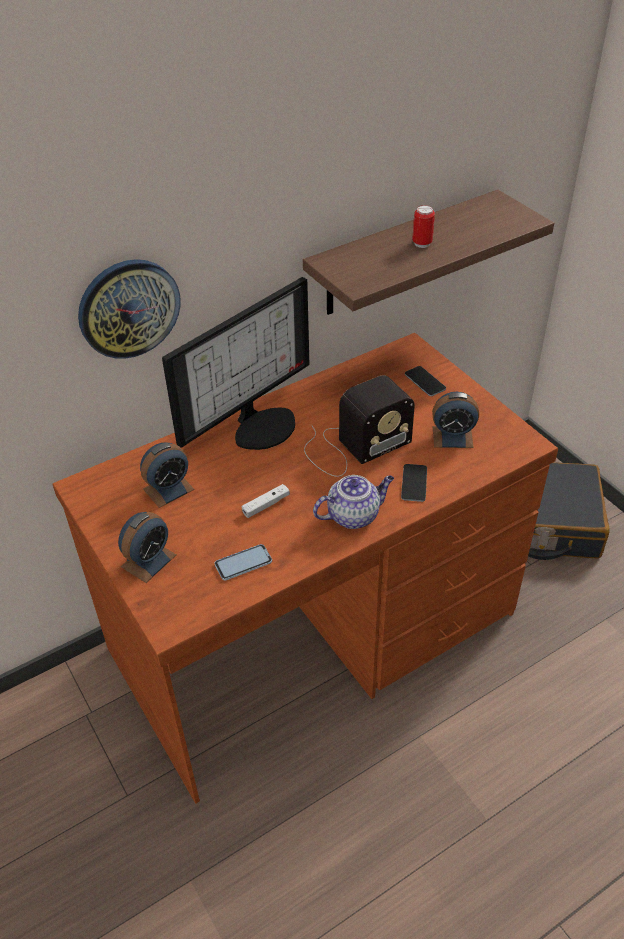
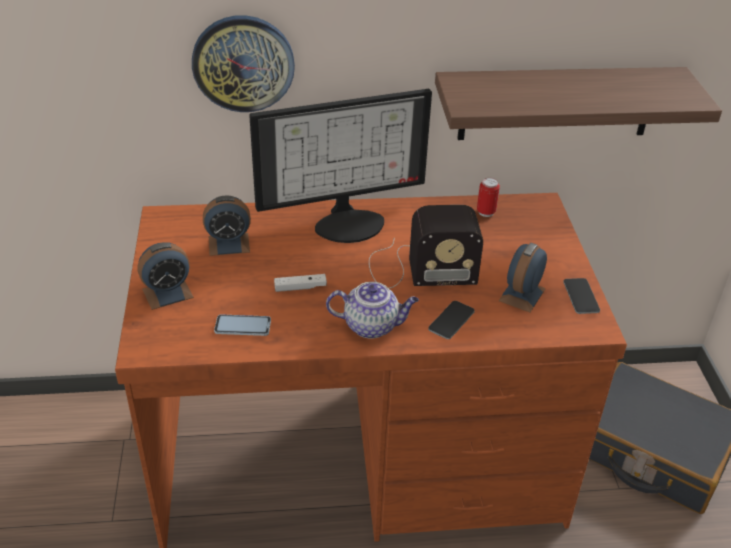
camera: 25 degrees right, 5 degrees down
(422, 243) = (562, 90): can -> can (486, 212)
(425, 381) = (533, 237): phone -> phone (581, 296)
(452, 437) = (522, 294): alarm clock -> alarm clock turned 90 degrees clockwise

